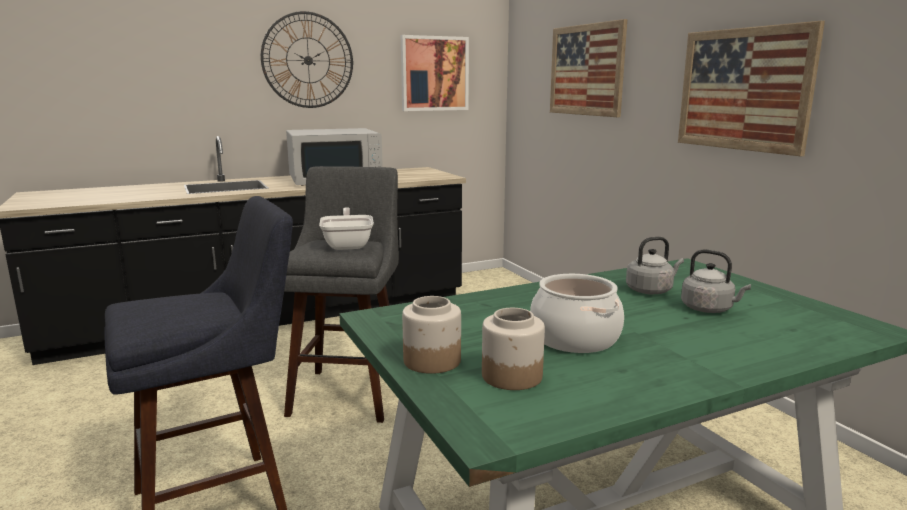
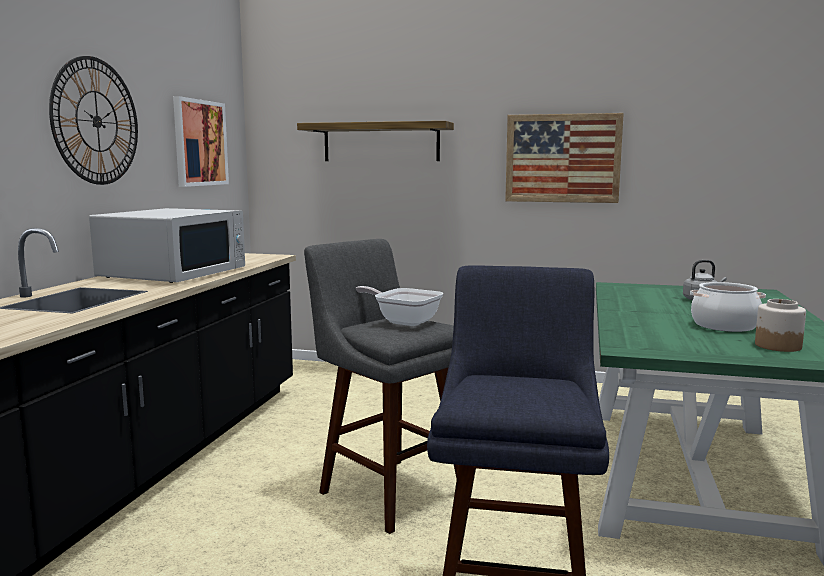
camera: 50 degrees left, 5 degrees down
(431, 361) = (736, 354): jar -> none
(586, 70) = (381, 142): picture -> shelf
(651, 290) = (653, 299): grey kettle -> none

